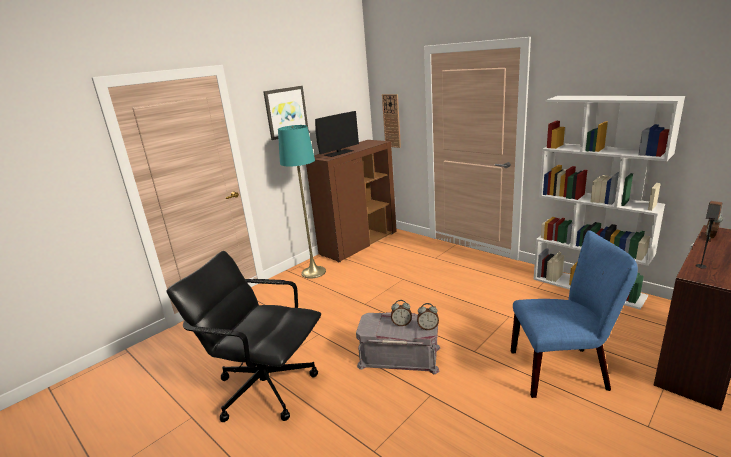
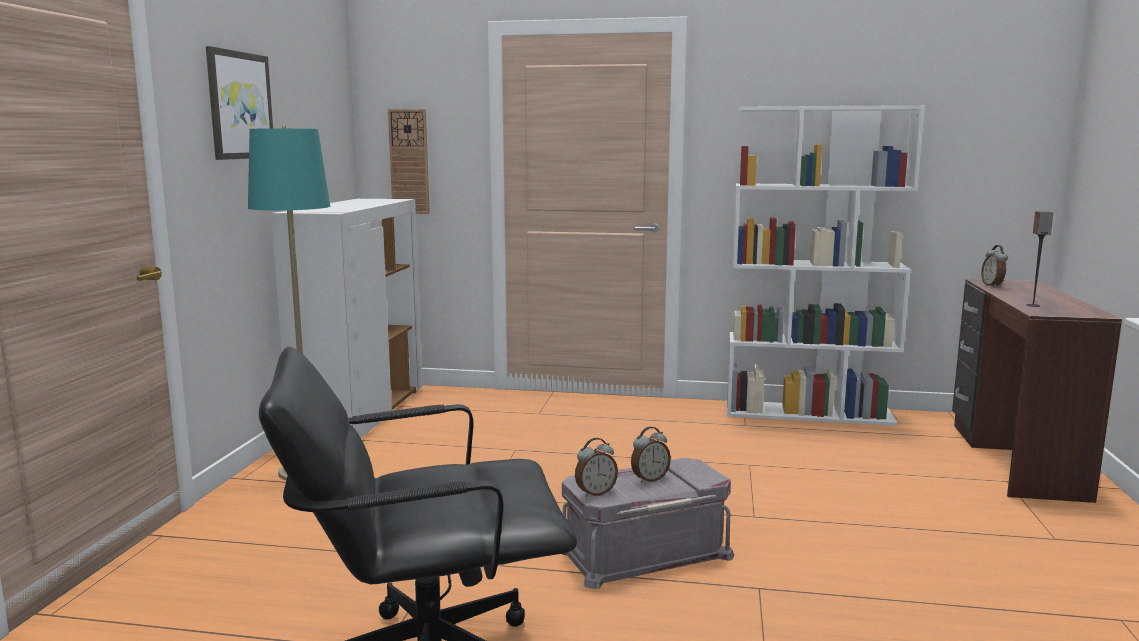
camera: 35 degrees left, 10 degrees down
(339, 153) = (339, 207): monitor -> none
(359, 244) = (361, 414): brown cabinet -> white cabinet
(428, 328) = (703, 473): alarm clock -> alarm clock (595, 493)
(564, 370) = (896, 507): blue chair -> none

